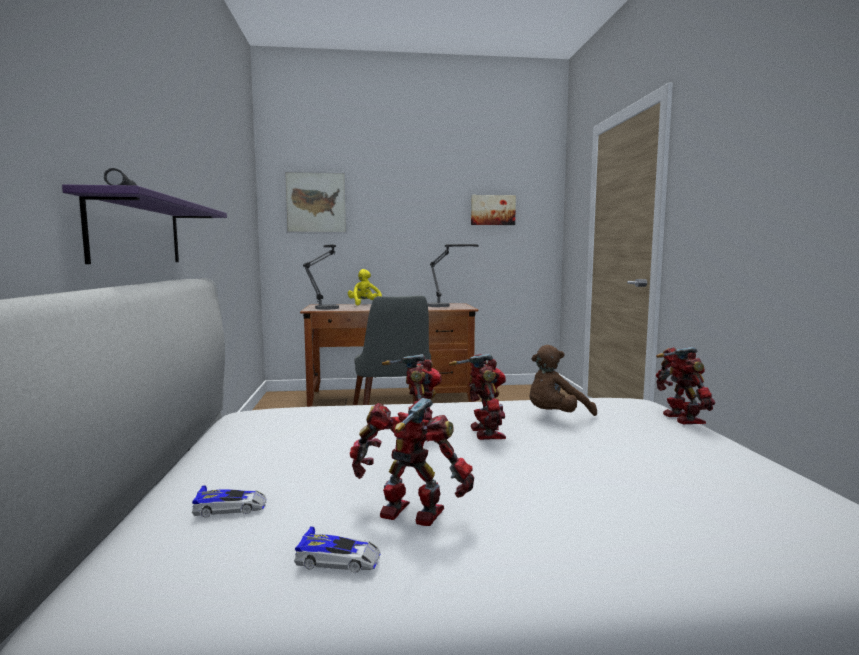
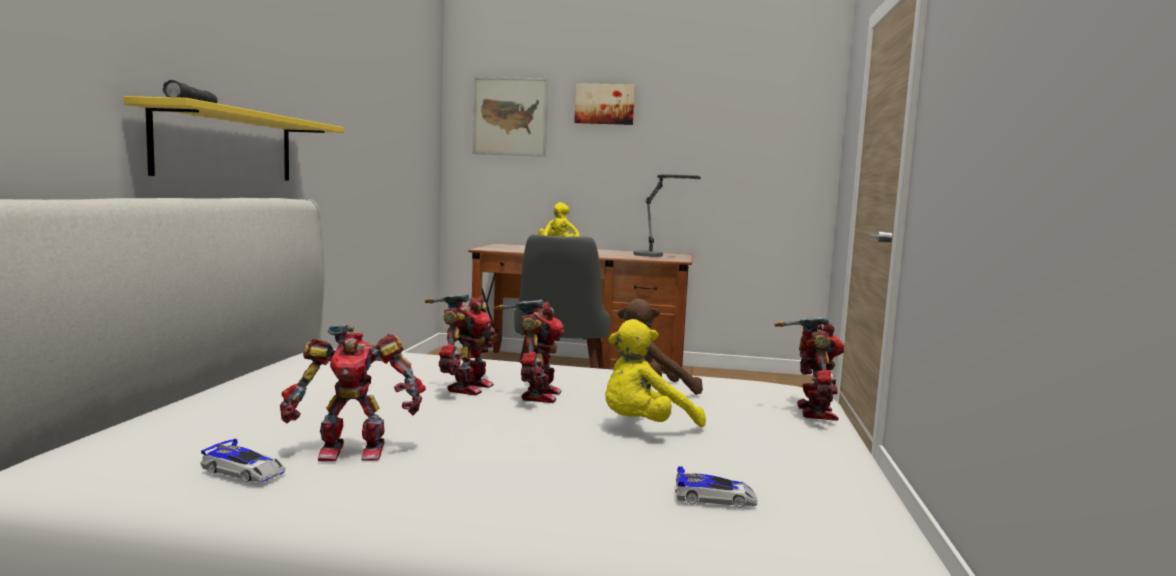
camera: 15 degrees right, 0 degrees up
(137, 232) = (226, 146): purple shelf -> yellow shelf
(231, 508) = (204, 421): toy car -> toy car (715, 498)
(326, 307) = (506, 247): table lamp -> none
(410, 515) = (352, 450): toy robot -> toy robot turned 135 degrees clockwise
(492, 210) = (738, 131): picture -> picture (604, 104)
(599, 451) = (644, 428): none -> yellow plush toy

